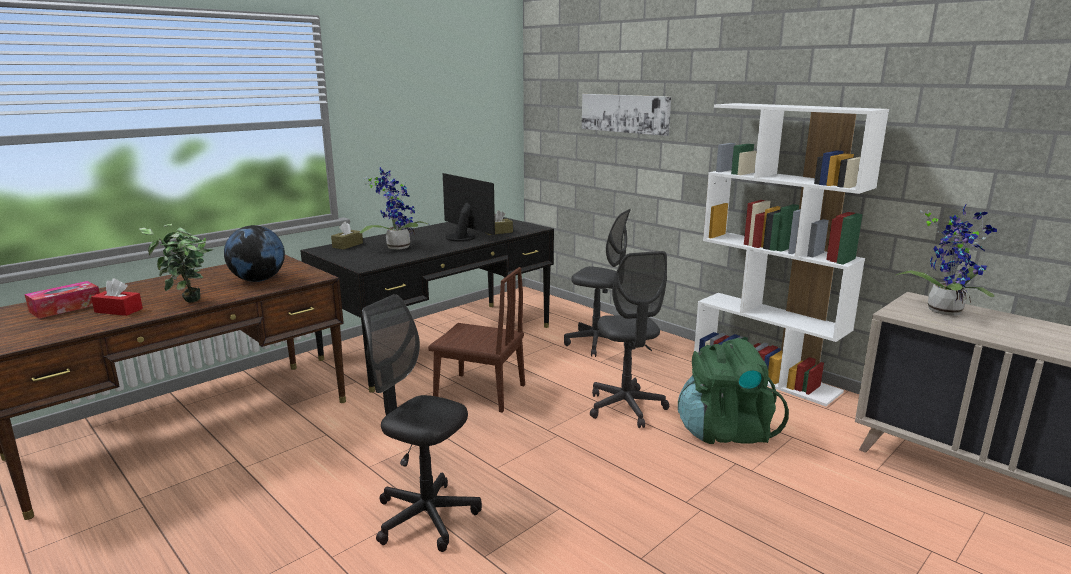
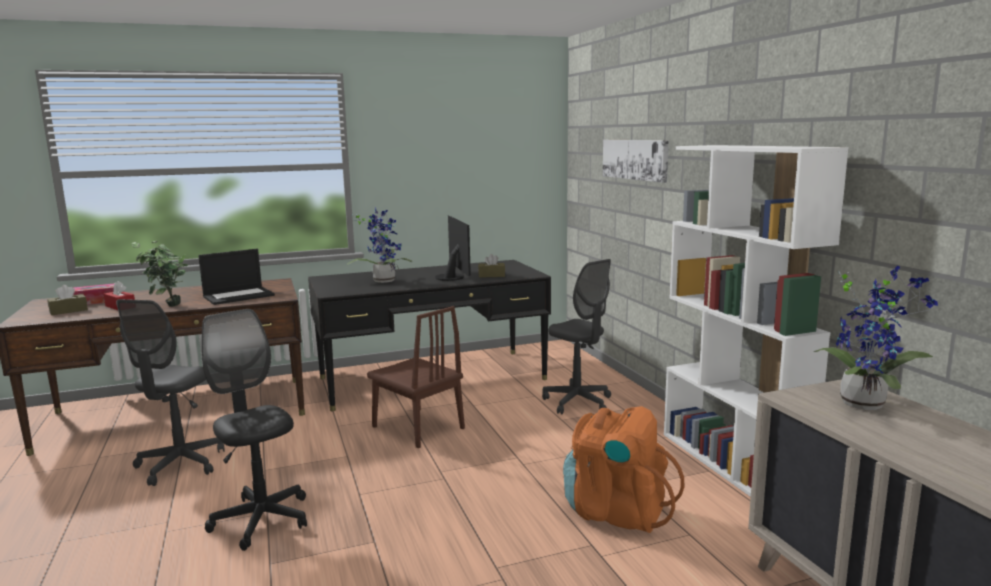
camera: 25 degrees right, 5 degrees down
(258, 280) = (239, 296): globe -> laptop
(347, 245) = (348, 276): brown tissue box -> brown tissue box (68, 311)
(626, 408) = (538, 467): grey office chair -> grey office chair (180, 465)
(725, 431) = (616, 511): green backpack -> orange backpack

